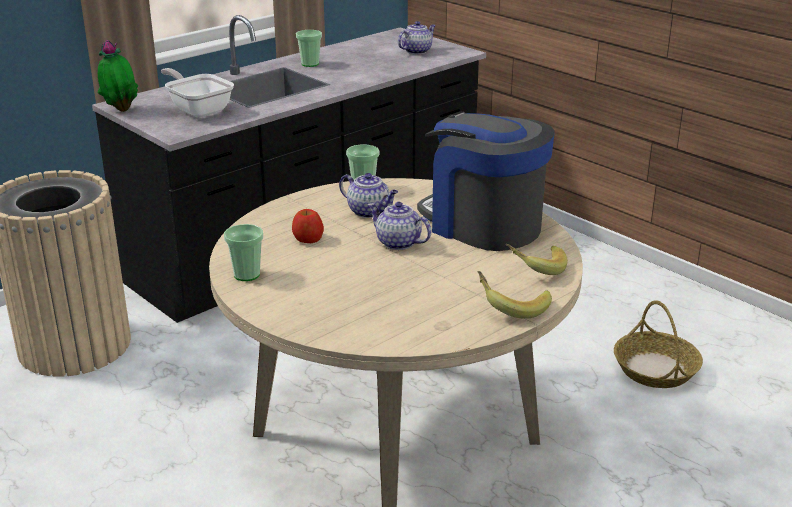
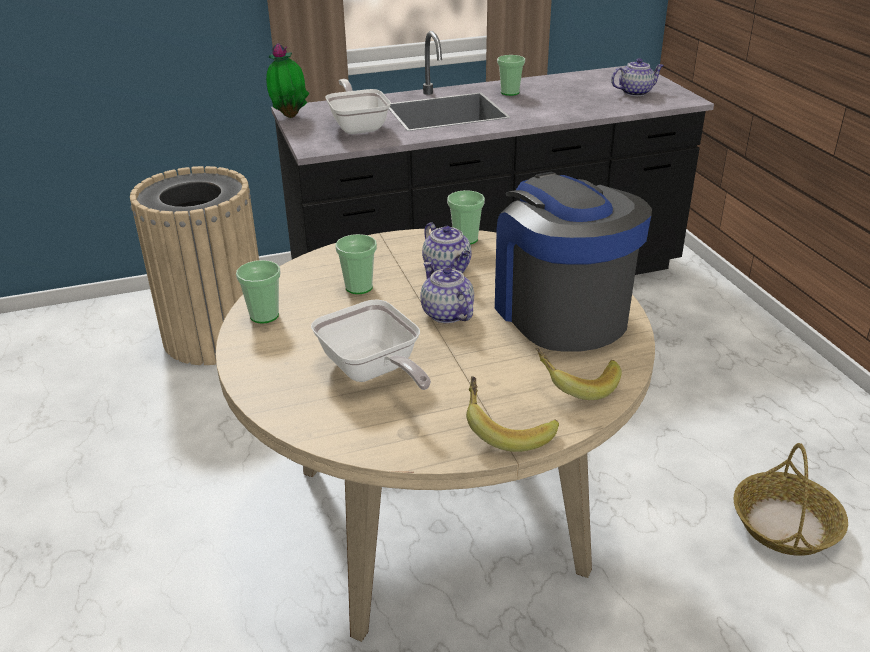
camera: 25 degrees right, 5 degrees up
(308, 238) = (359, 287): apple -> cup
(378, 293) = (373, 372): none -> frying pan

